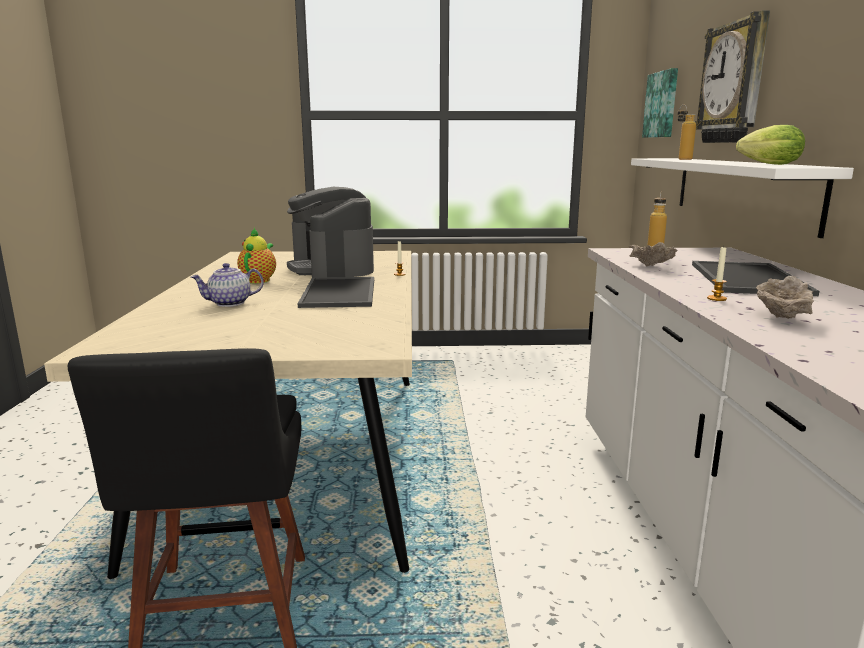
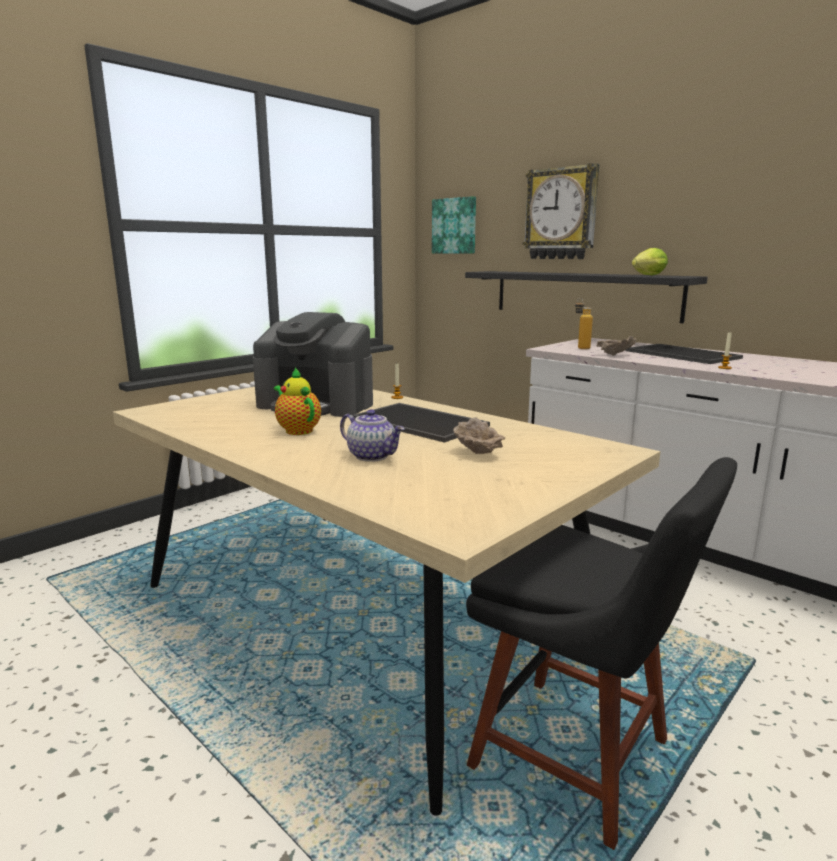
camera: 45 degrees left, 0 degrees up
(229, 303) = (373, 456): teapot -> teapot turned 75 degrees counterclockwise
(681, 159) = (523, 272): bottle -> none
(741, 190) = (583, 294): white shelf -> black shelf
(780, 317) = (783, 372): beige bowl -> beige bowl (477, 453)

